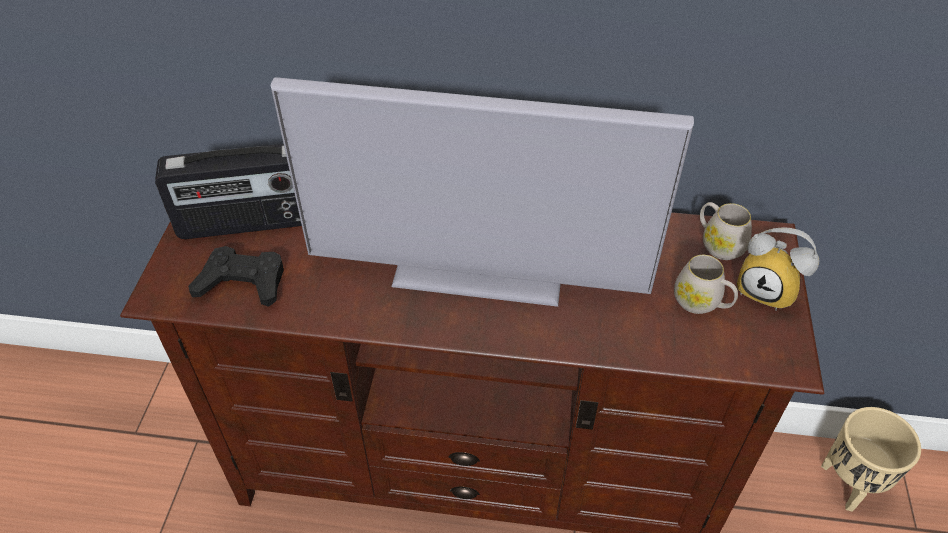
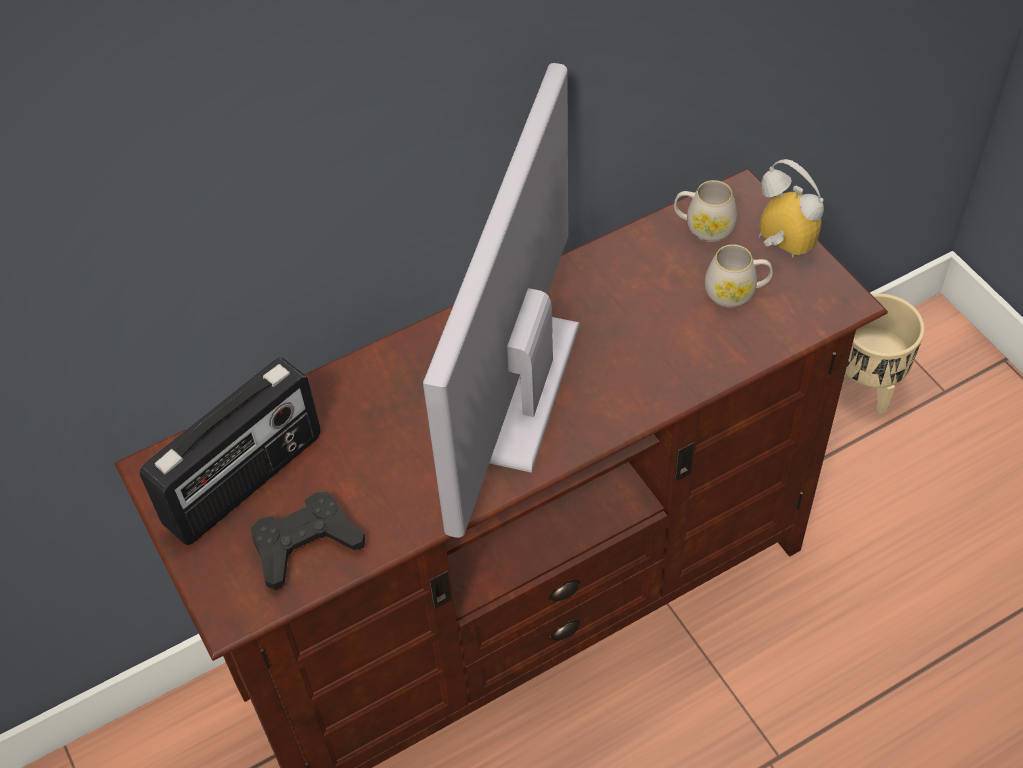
camera: 35 degrees left, 5 degrees up
(478, 274) = (523, 388): television -> television turned 135 degrees clockwise
(768, 290) = (778, 247): alarm clock -> alarm clock turned 135 degrees counterclockwise

